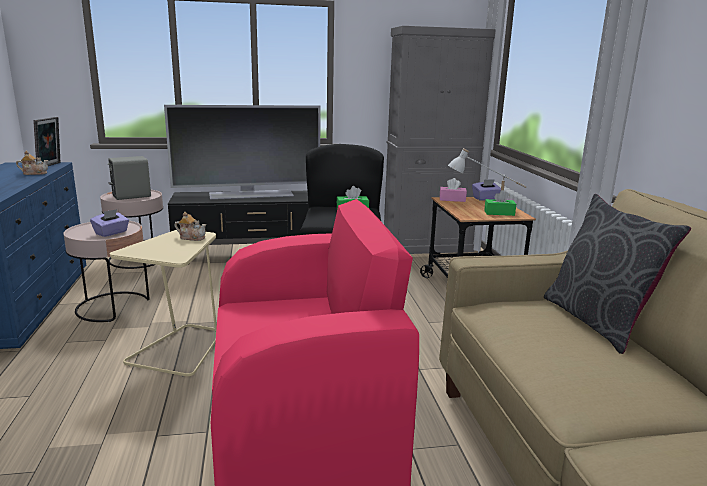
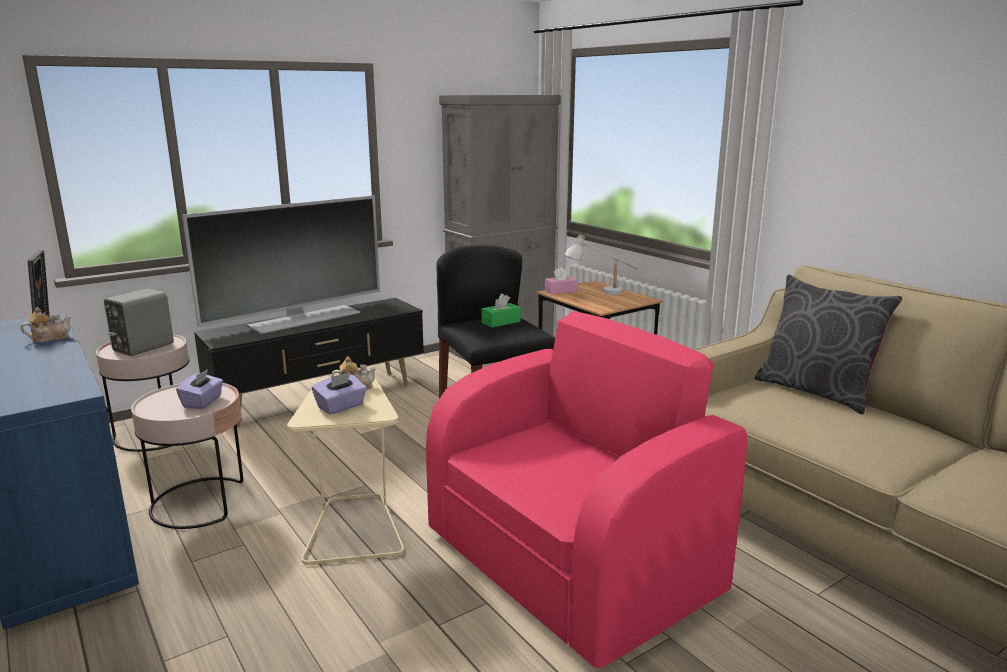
camera: 25 degrees left, 0 degrees up
(486, 199) = (590, 285): purple tissue box -> purple tissue box (341, 407)
(499, 213) = (624, 300): green tissue box -> none

